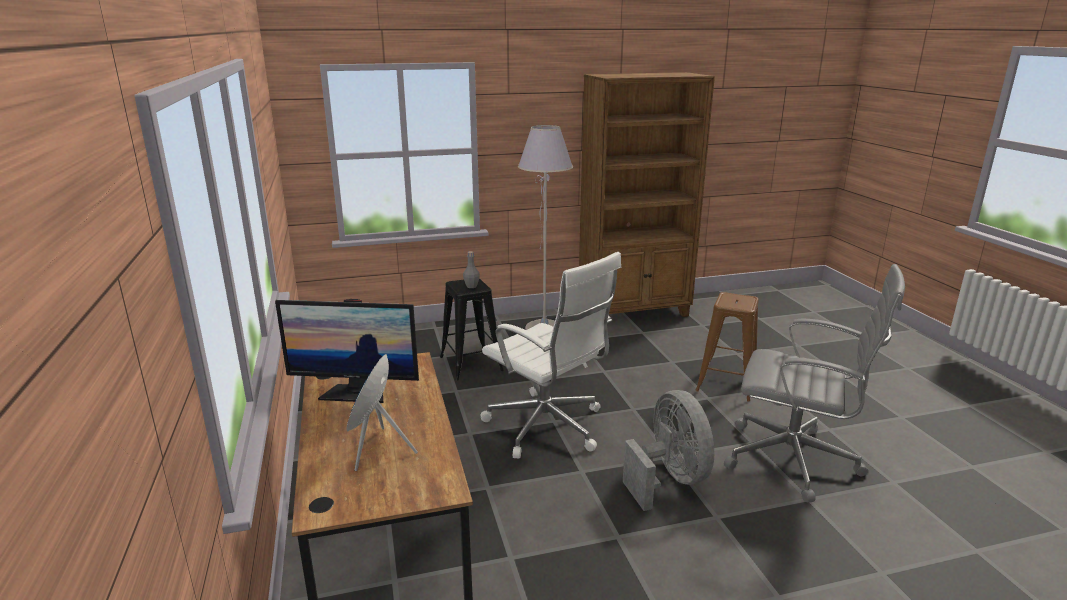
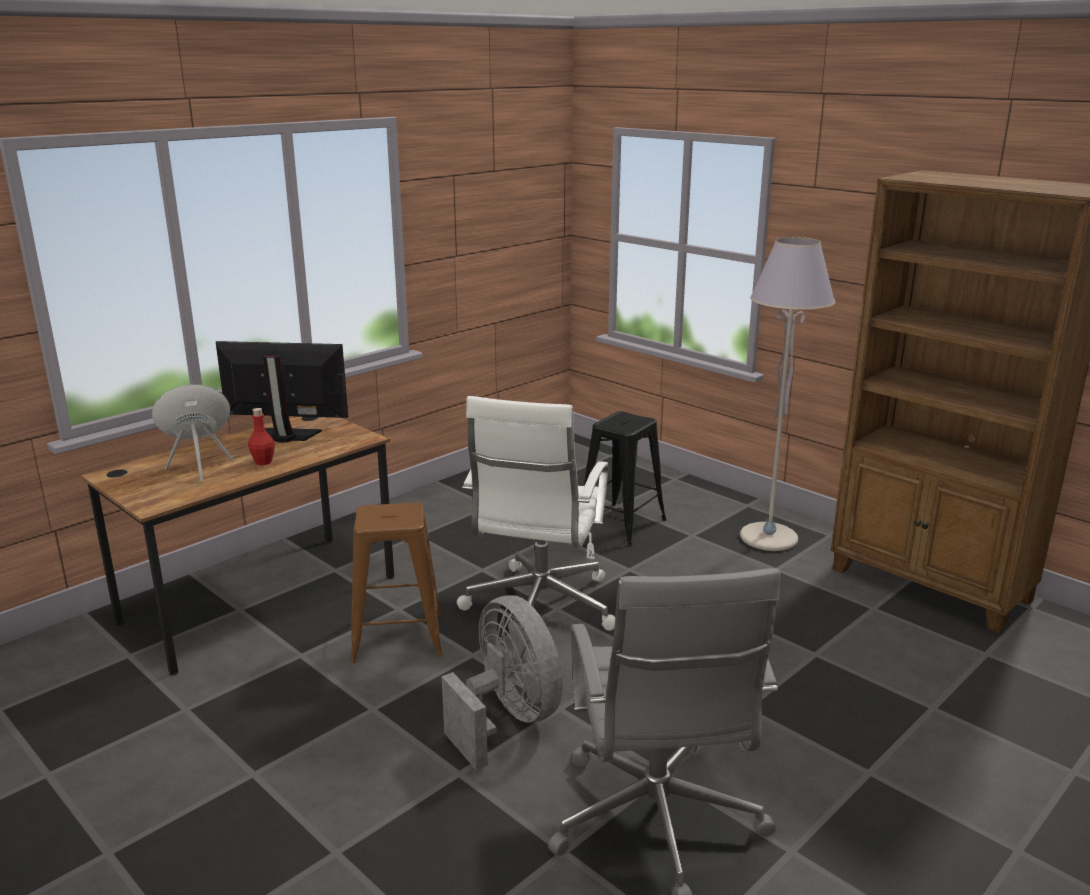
camera: 60 degrees right, 0 degrees up
(356, 392) = (286, 436): monitor -> monitor turned 120 degrees clockwise
(407, 414) = (263, 462): none -> red bottle
(471, 286) = (625, 424): grey bottle -> none
(669, 480) = (507, 719): grey fan -> grey fan turned 75 degrees counterclockwise
(726, 383) = (815, 716): brown stool -> brown stool (397, 637)

